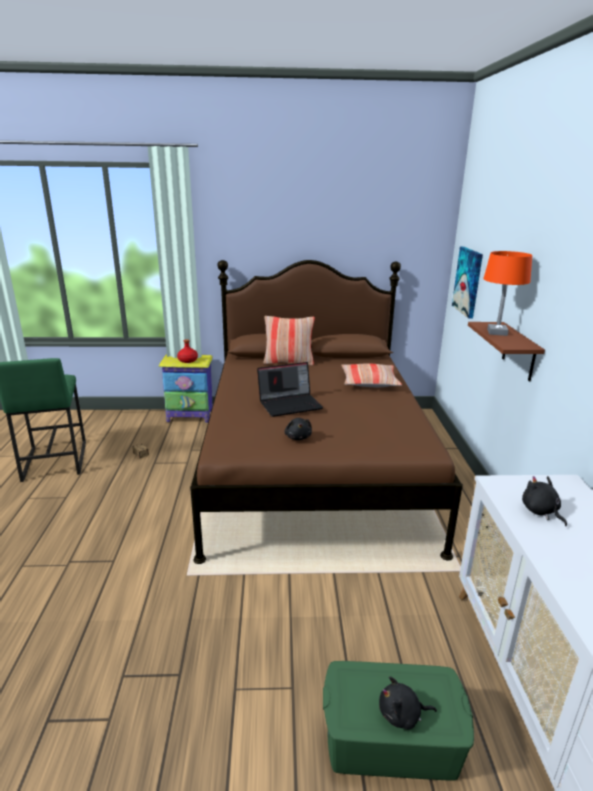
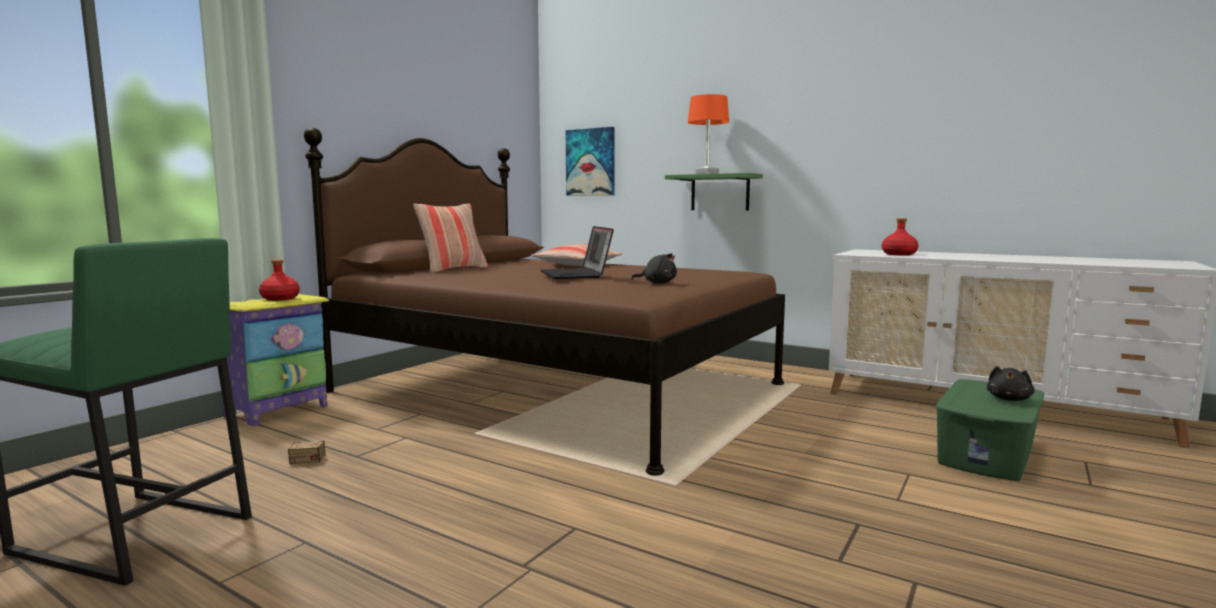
camera: 55 degrees left, 15 degrees down
(290, 404) = (576, 275): laptop -> laptop turned 150 degrees clockwise
(519, 352) = (720, 192): brown shelf -> green shelf
(540, 511) = (899, 254): black plush toy -> red bottle

